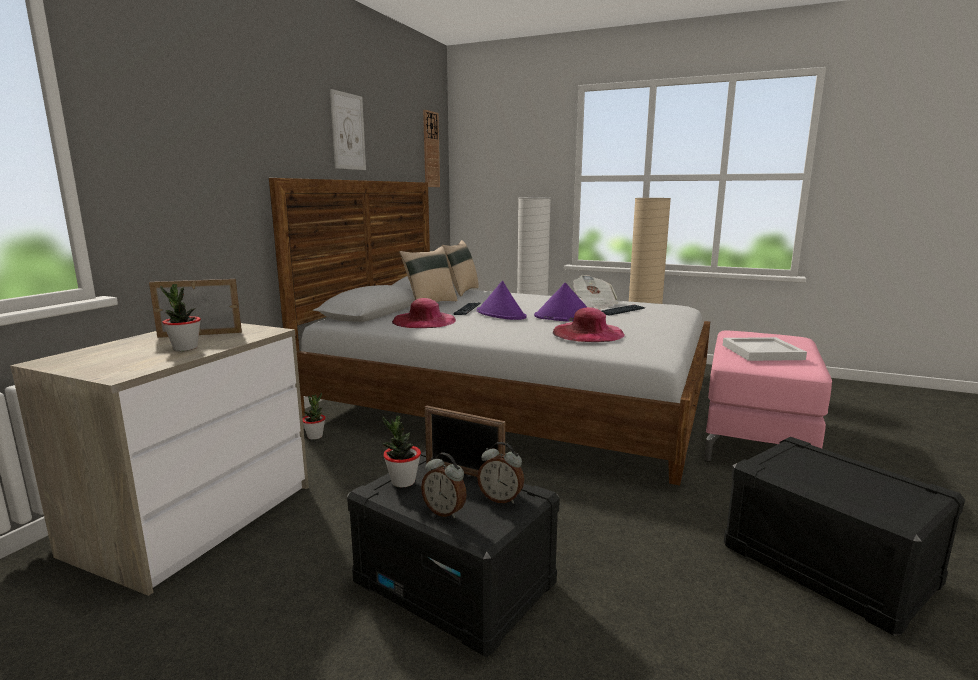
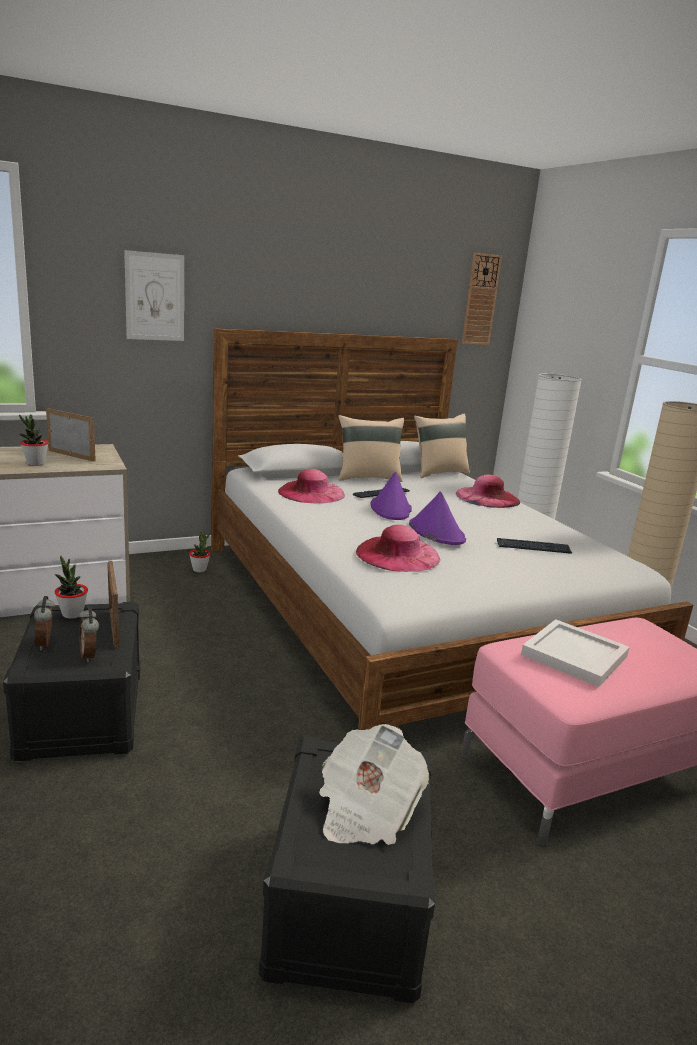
camera: 40 degrees right, 5 degrees up
(348, 131) = (336, 282): picture -> picture (155, 297)
(526, 296) = (487, 497): none -> pink hat
(594, 304) = (530, 530): newspaper -> newspaper (366, 809)

